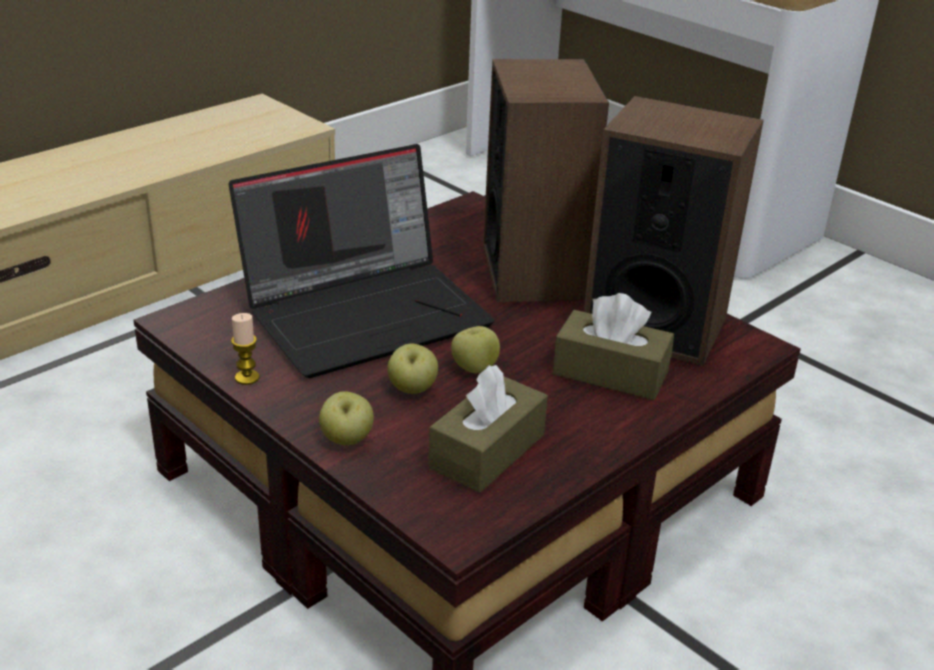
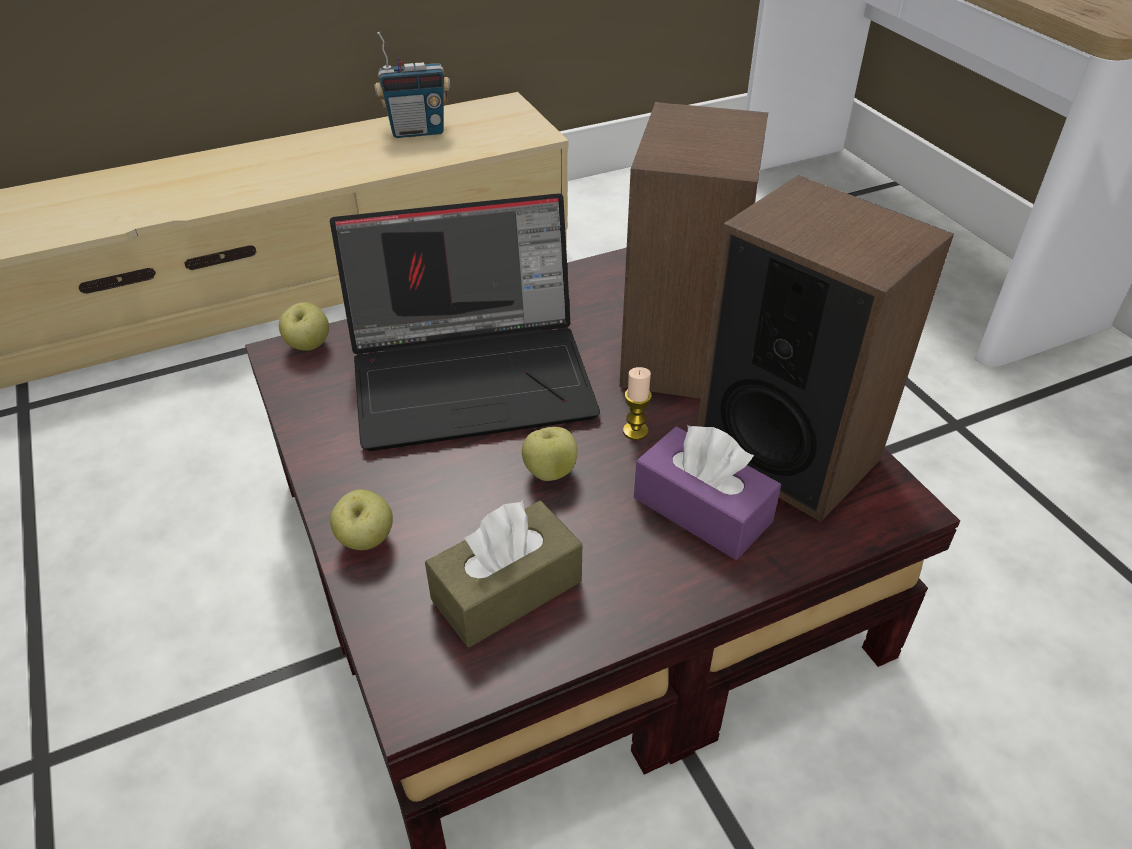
camera: 20 degrees right, 10 degrees up
(183, 134) = (417, 131): none -> radio
(247, 378) = (310, 437): candle -> candle (635, 431)
(412, 389) = (469, 487): apple -> apple (309, 346)
(610, 373) = (702, 509): brown tissue box -> purple tissue box

